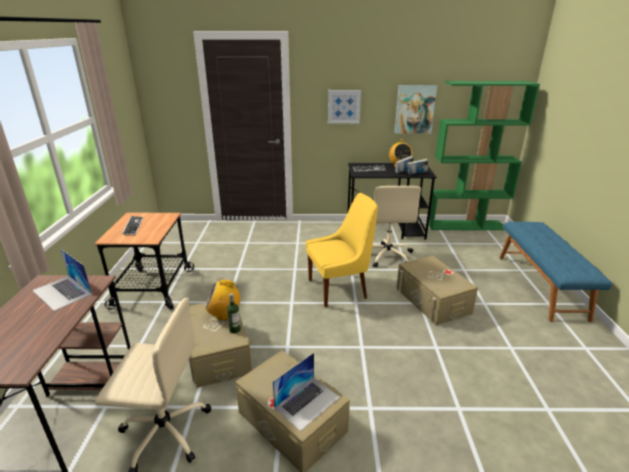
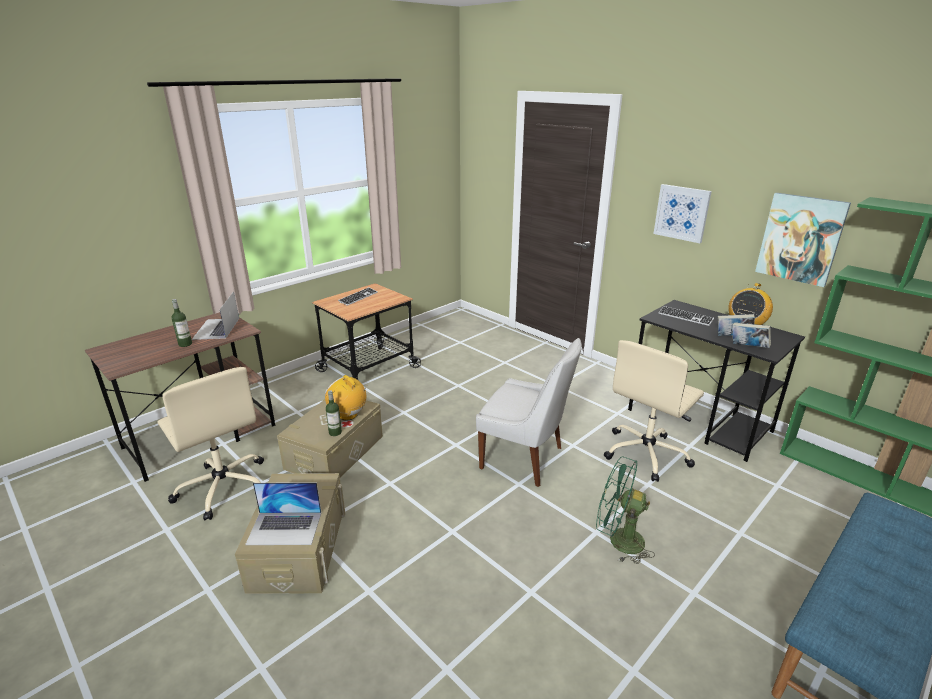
camera: 45 degrees right, 0 degrees up
(55, 317) = (185, 344): none -> bottle
(339, 288) = (525, 459): yellow chair -> white chair
(432, 300) = (618, 540): beige storage box -> green fan

